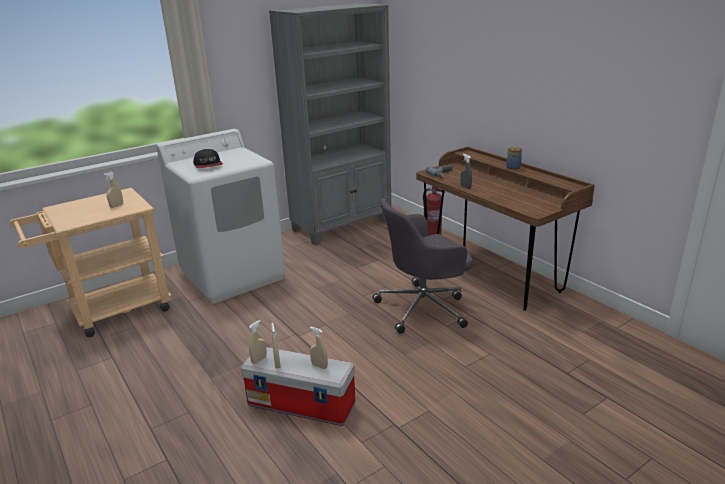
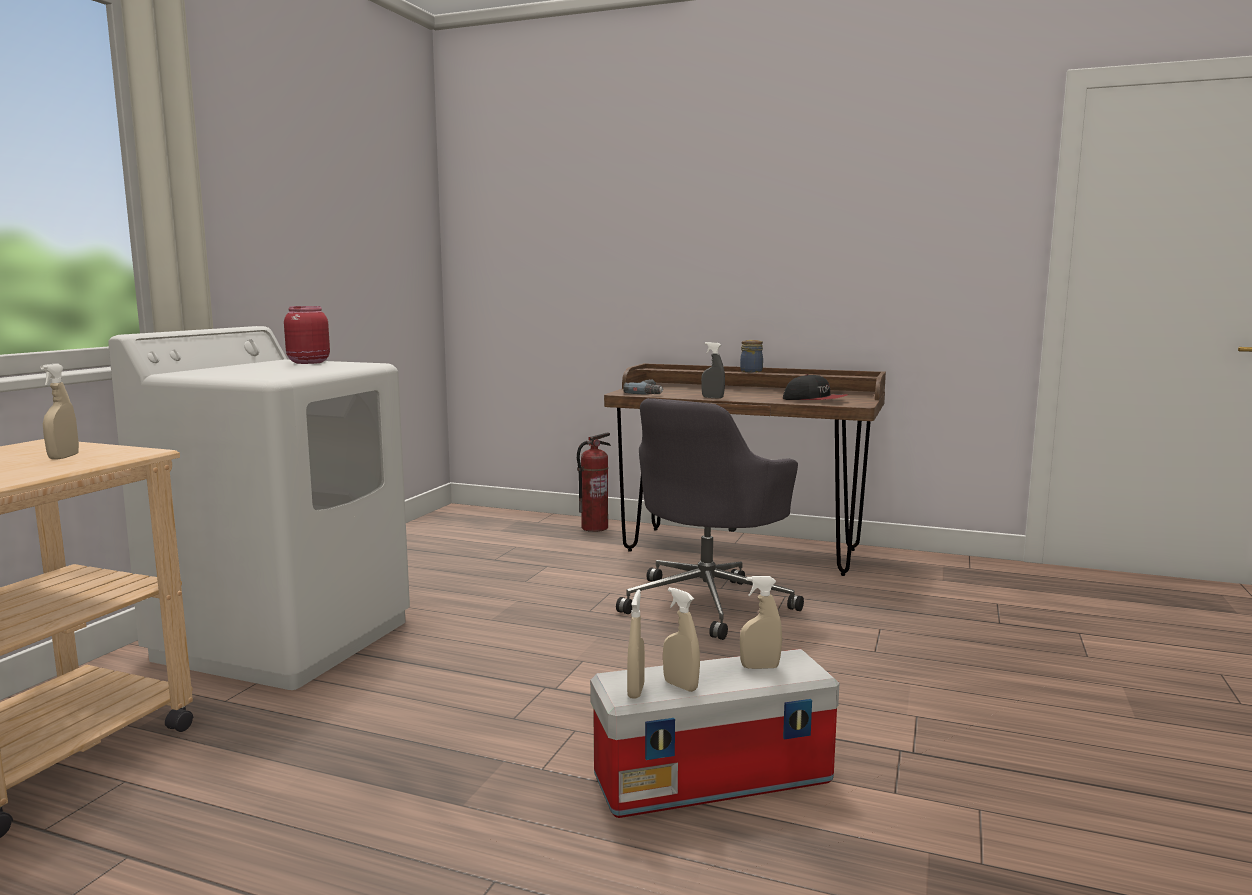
camera: 35 degrees left, 15 degrees down
(208, 165) = (265, 371): cap -> cap (815, 400)
(241, 154) = (307, 362): none -> red jar
(342, 225) = (420, 539): grey bookcase -> none

